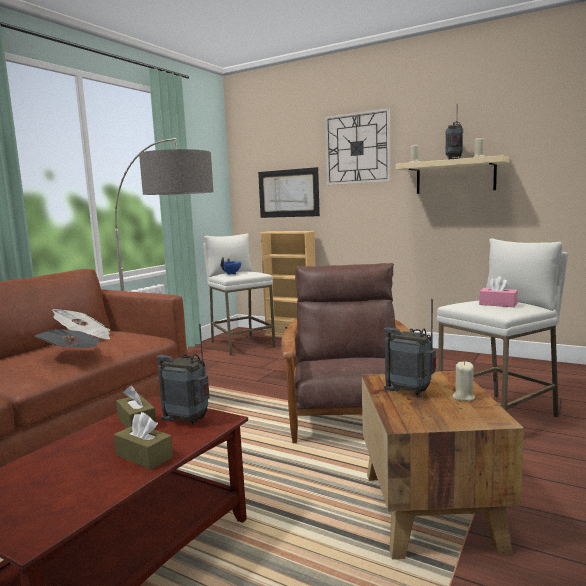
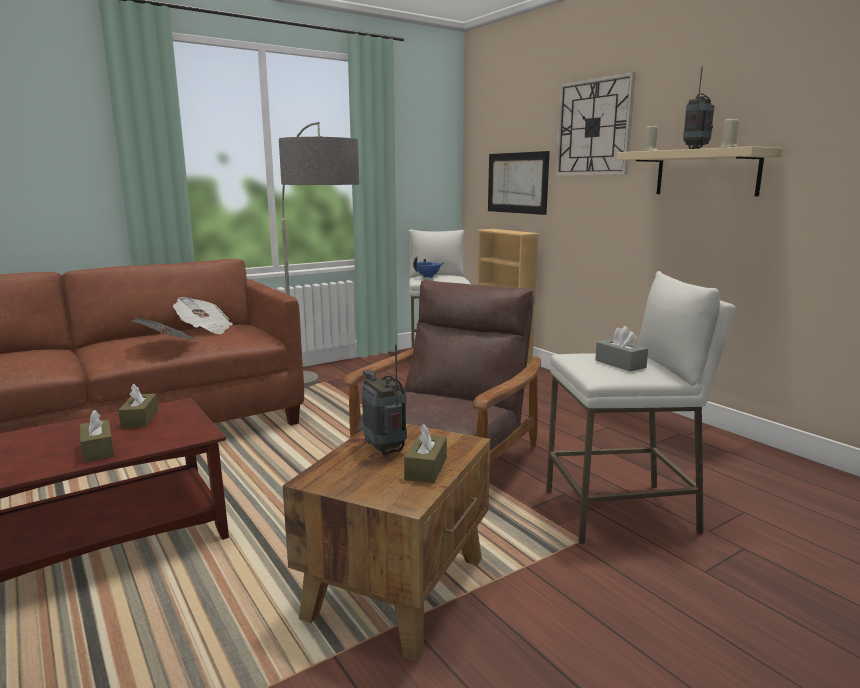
camera: 25 degrees right, 5 degrees up
(188, 421) = (176, 427): radio -> none
(463, 397) = (426, 469): beige candle -> brown tissue box
(498, 304) = (620, 364): pink tissue box -> grey tissue box

